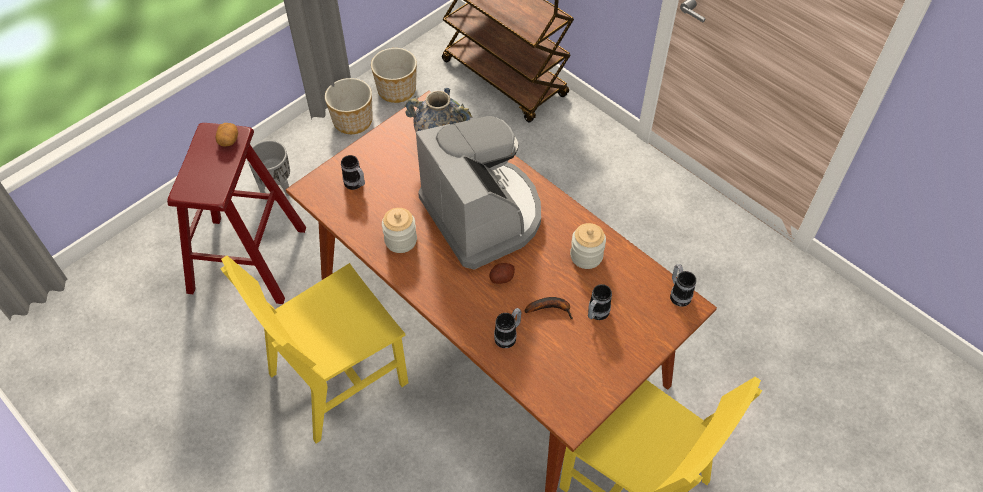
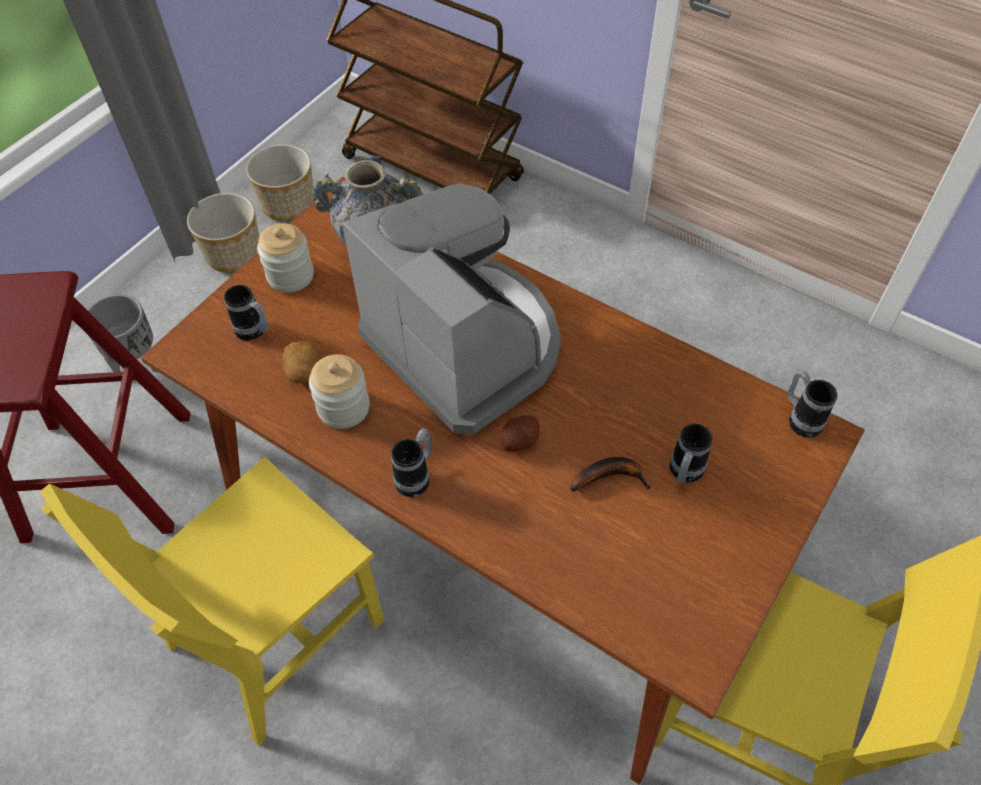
camera: 10 degrees left, 0 degrees up
(228, 140) = (37, 296): potato -> potato (304, 371)
(508, 336) = (554, 535): mug -> mug (416, 477)
(586, 256) = (642, 383): jar -> jar (290, 276)

